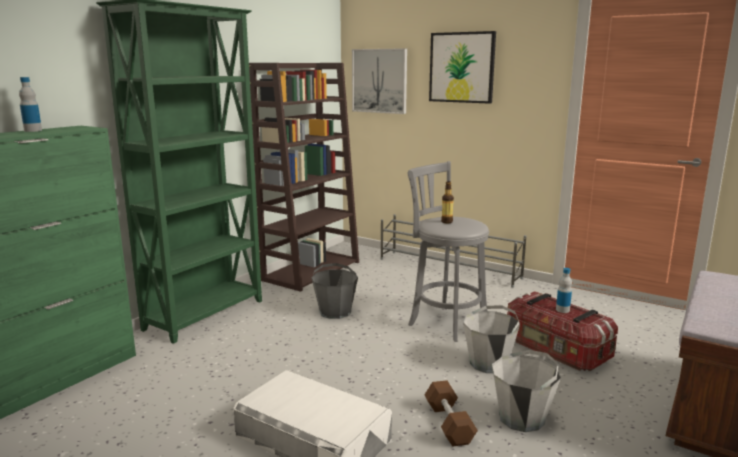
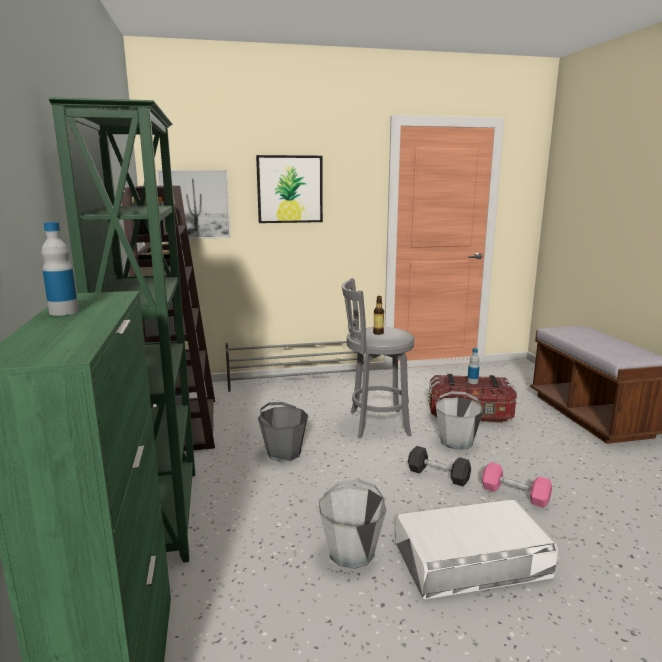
camera: 45 degrees left, 0 degrees up
(414, 377) = (438, 475): none -> grey dumbbell
(449, 424) = (515, 494): brown dumbbell -> pink dumbbell
(522, 418) = (535, 467): grey bucket -> grey bucket (352, 552)

